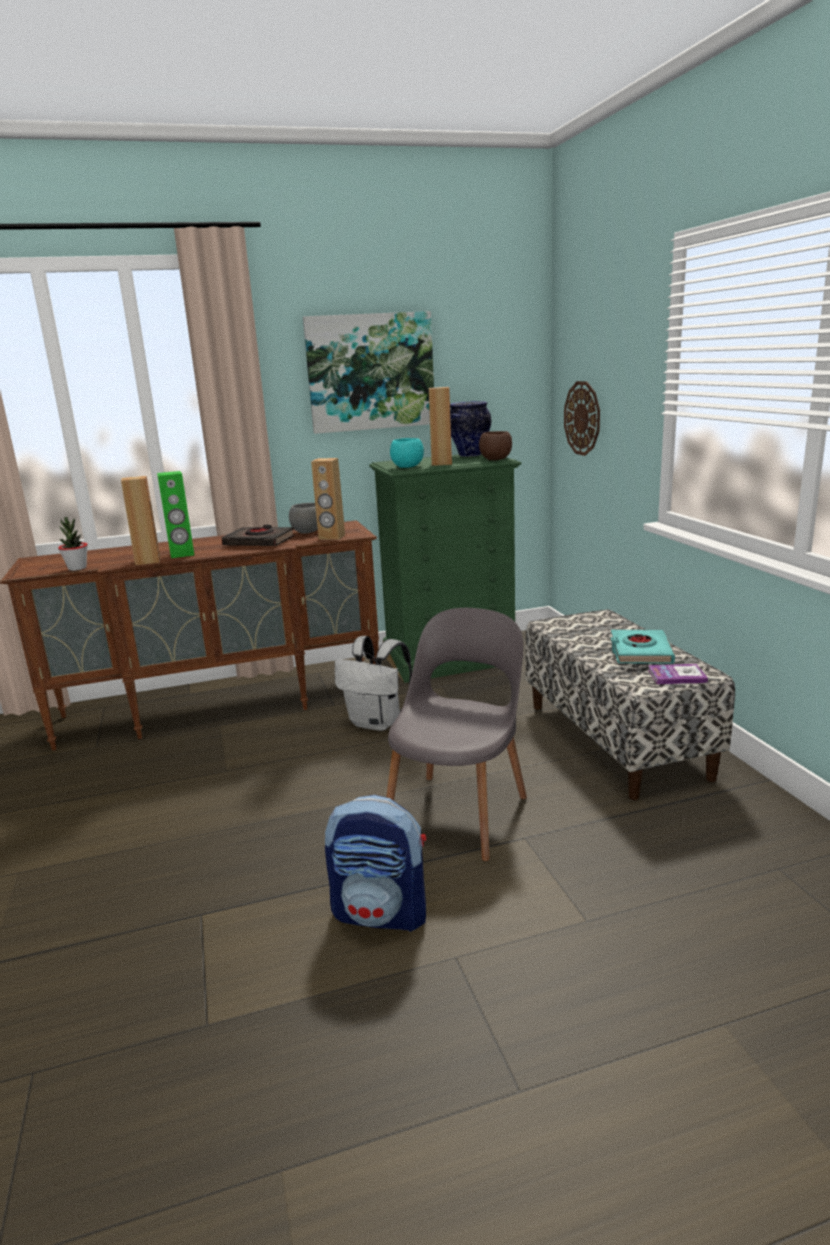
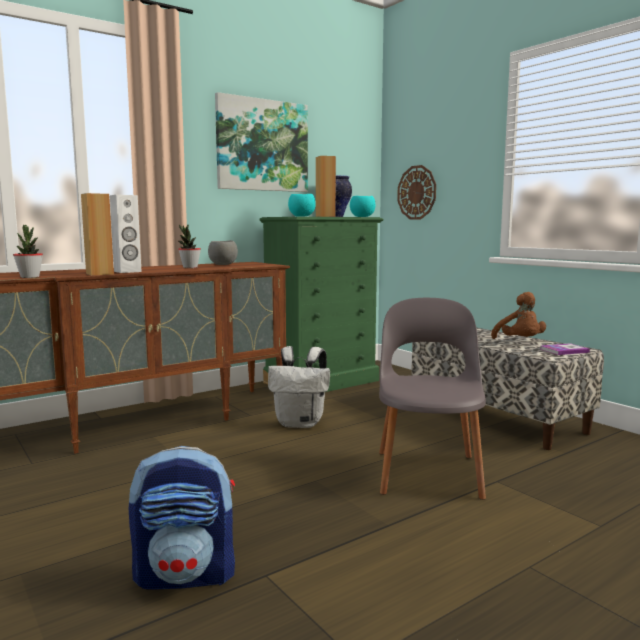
camera: 20 degrees left, 10 degrees down
(182, 554) = (127, 271): green speaker -> white speaker
(259, 542) = (190, 267): black book -> potted plant
(331, 537) = (252, 266): brown speaker -> none
(381, 913) = (436, 547): backpack -> backpack (186, 575)
(495, 459) = (362, 216): brown bowl -> turquoise bowl
(640, 652) = (520, 342): turquoise book -> brown plush toy

